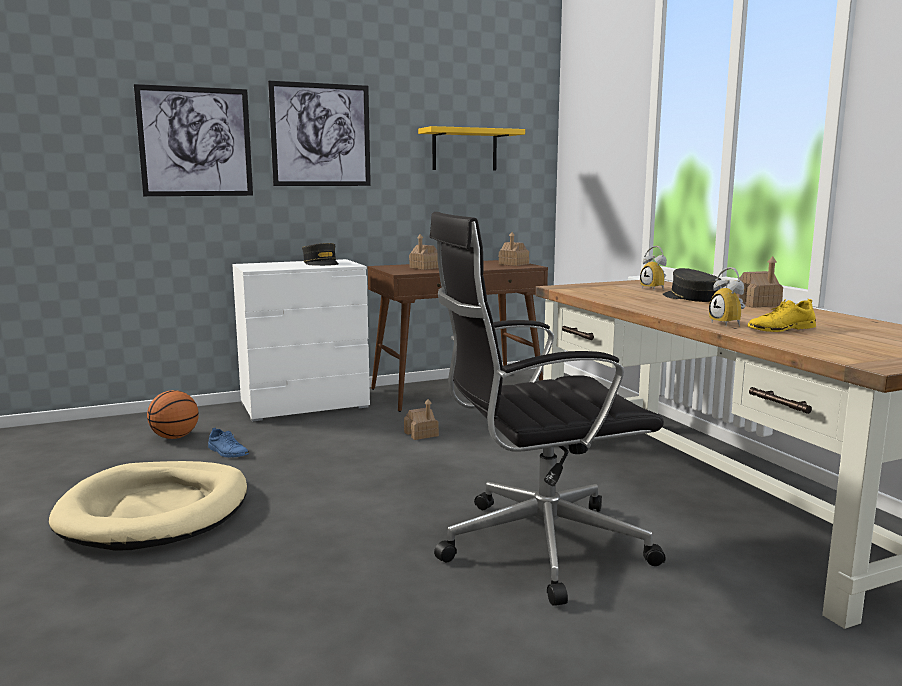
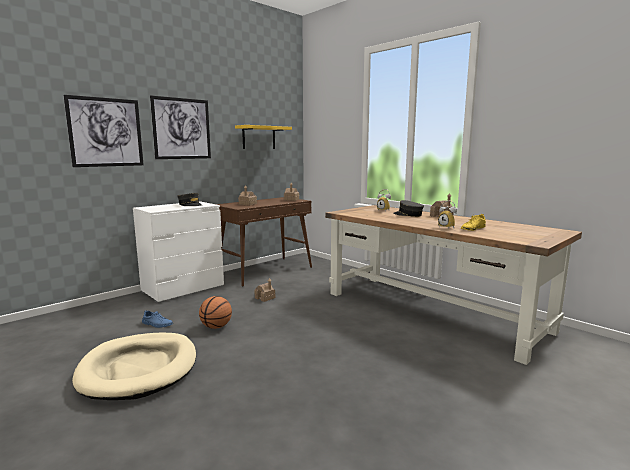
camera: 20 degrees left, 0 degrees up
(175, 437) = (113, 319): basketball -> basketball (216, 327)
(536, 546) = (371, 350): black office chair -> none

